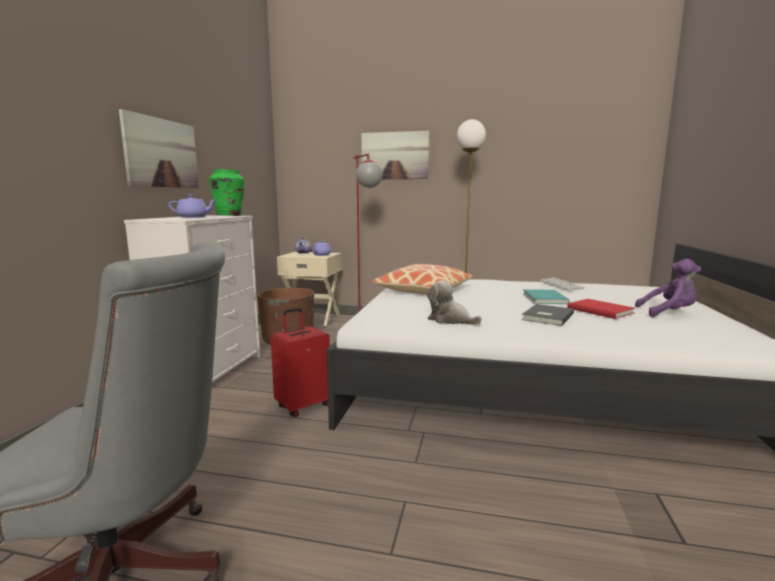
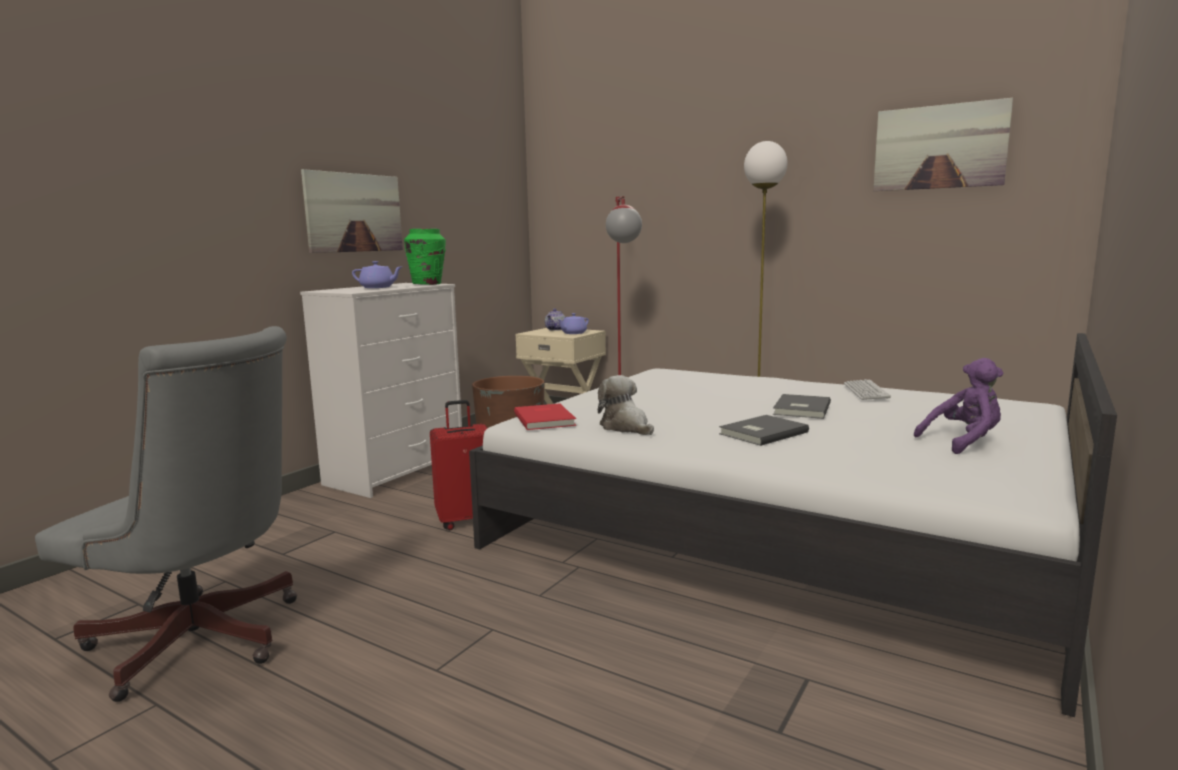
camera: 20 degrees right, 0 degrees up
(394, 156) = (676, 194): picture -> picture (939, 147)
(424, 290) = (654, 388): pillow -> none
(543, 299) = (800, 409): turquoise book -> grey book
(600, 310) = (857, 430): red book -> red book (546, 419)
(668, 313) = (963, 442): purple plush toy -> purple plush toy turned 45 degrees counterclockwise

